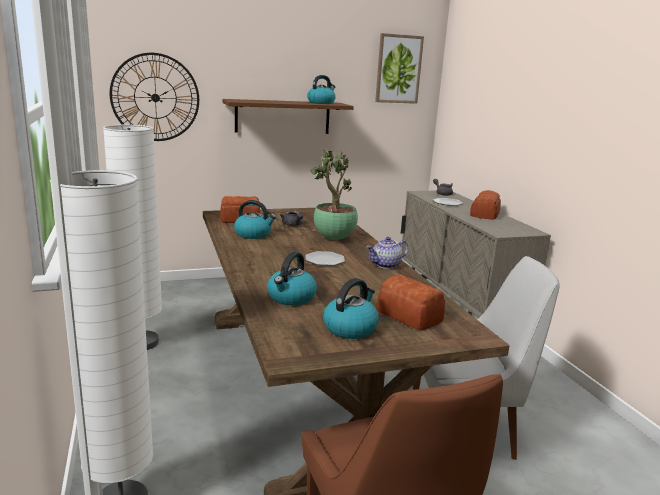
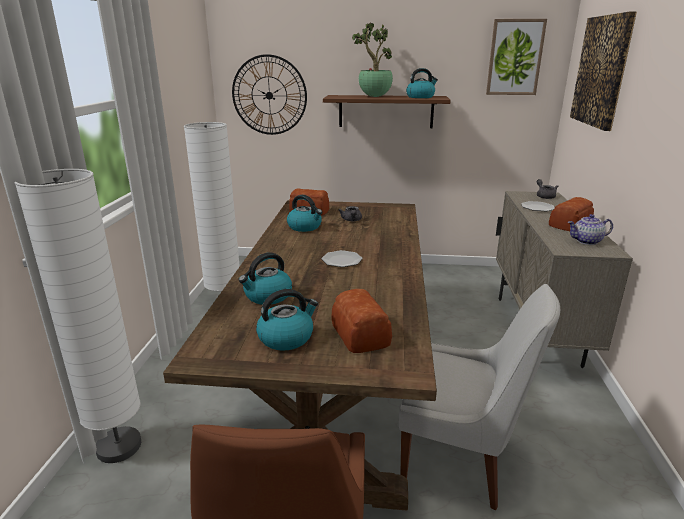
camera: 25 degrees right, 5 degrees up
(333, 238) = (375, 238): potted plant -> potted plant (374, 96)
(386, 265) = (398, 273): teapot -> teapot (587, 241)
(485, 84) = (602, 71): none -> picture

